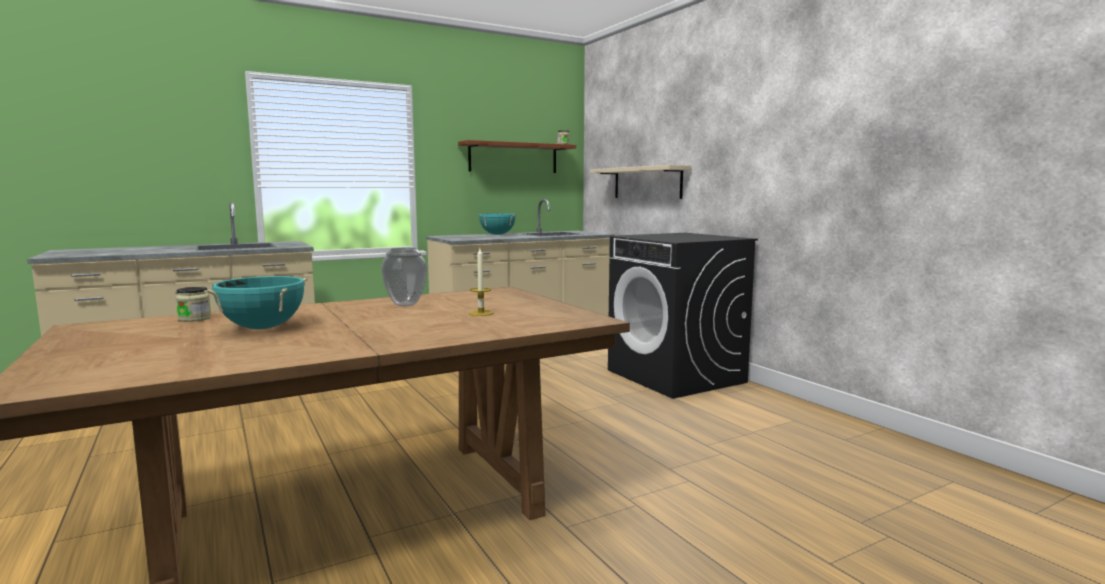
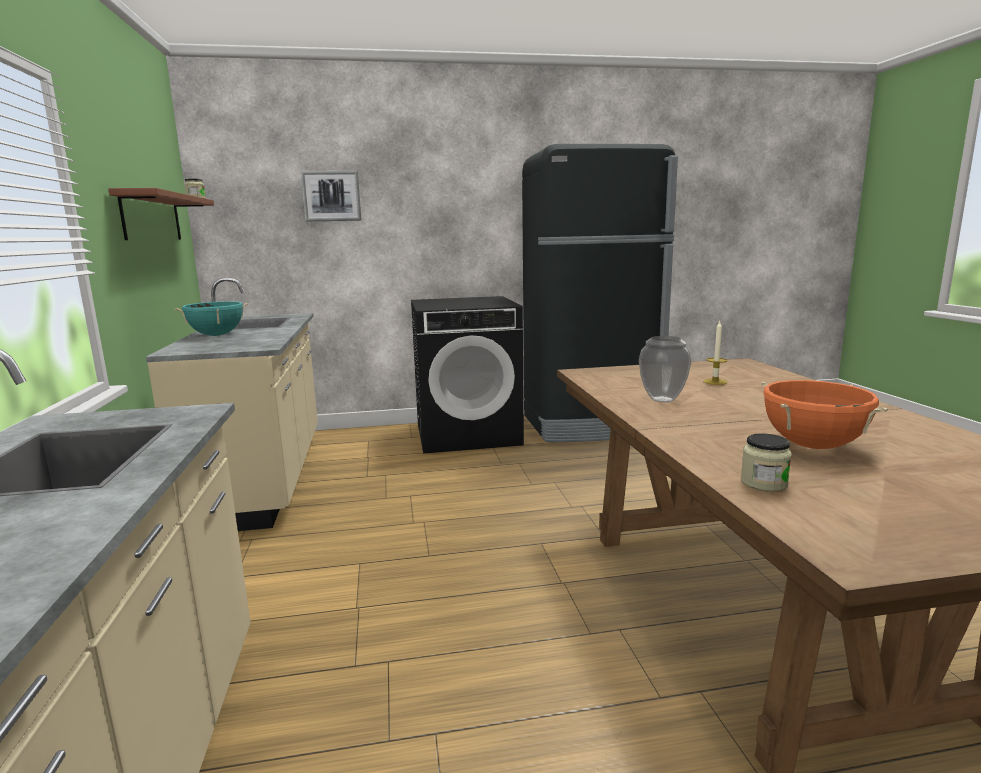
camera: 70 degrees left, 5 degrees up
(262, 328) = (813, 446): turquoise cooking pot -> orange cooking pot
(646, 135) = (331, 196): none -> picture
(647, 183) = (339, 250): beige shelf -> none
(788, 421) = (592, 425): none -> black fridge

